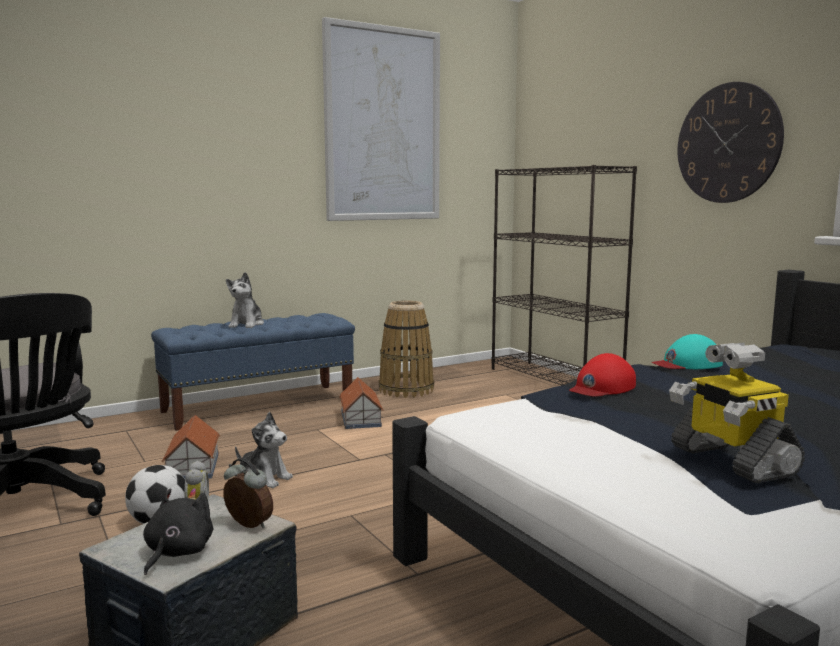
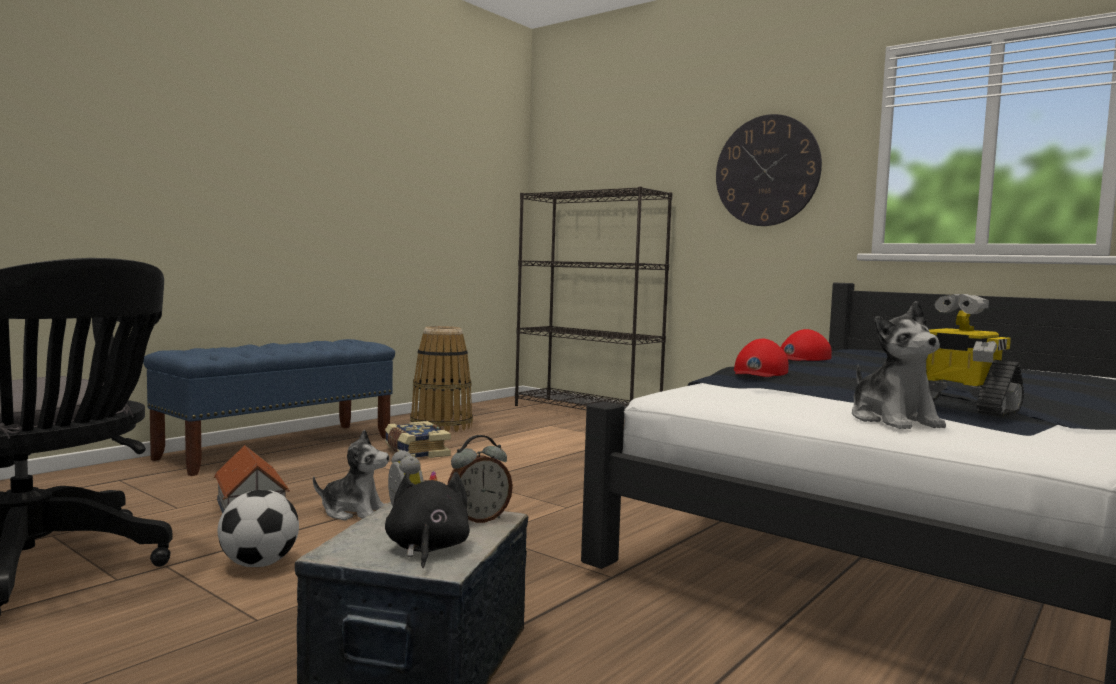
camera: 20 degrees left, 5 degrees down
(246, 324) = (269, 347): plush toy -> plush toy (893, 420)
(247, 526) = (478, 520): alarm clock -> alarm clock turned 135 degrees clockwise
(361, 419) = (415, 452): toy house -> book
(383, 125) = (407, 135): picture -> none
(687, 364) = (801, 358): turquoise cap -> red cap

